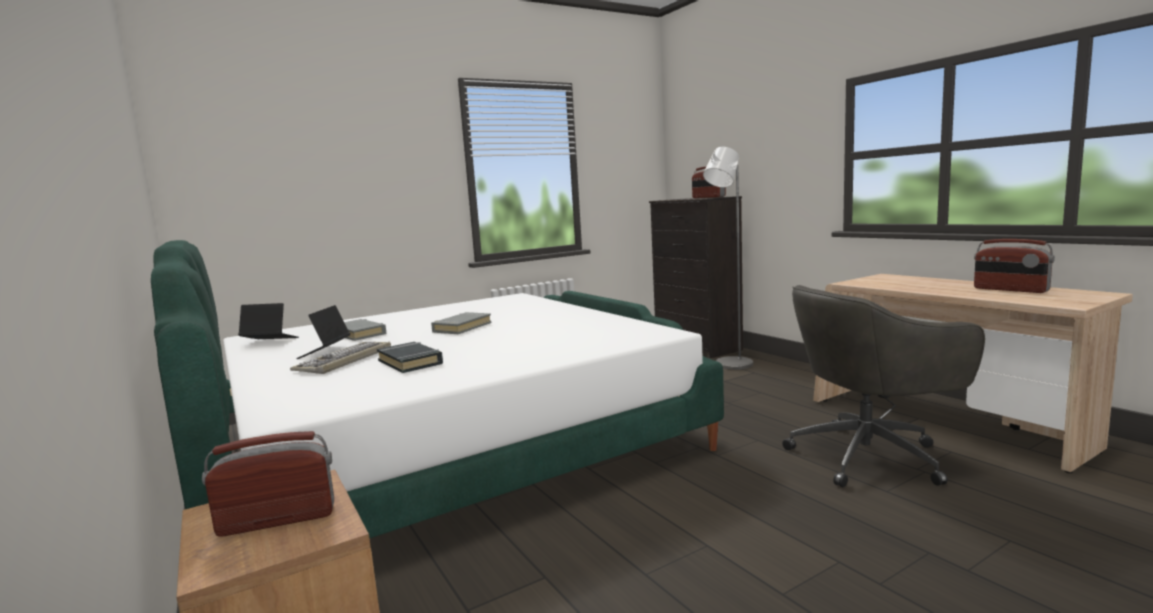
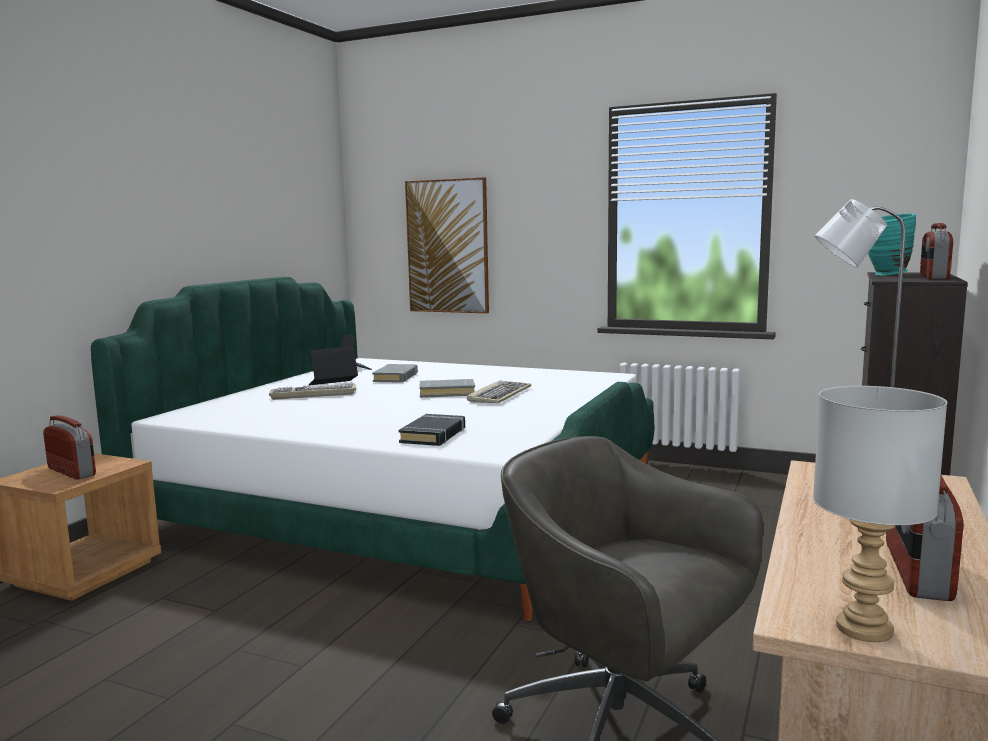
camera: 55 degrees right, 0 degrees up
(307, 202) = (448, 246): none -> picture
(410, 362) = (317, 408): black book -> black book (433, 435)
(506, 318) = (499, 395): none -> keyboard
(676, 199) = (884, 275): none -> turquoise vase
(1078, 300) = (865, 628): none -> grey table lamp

